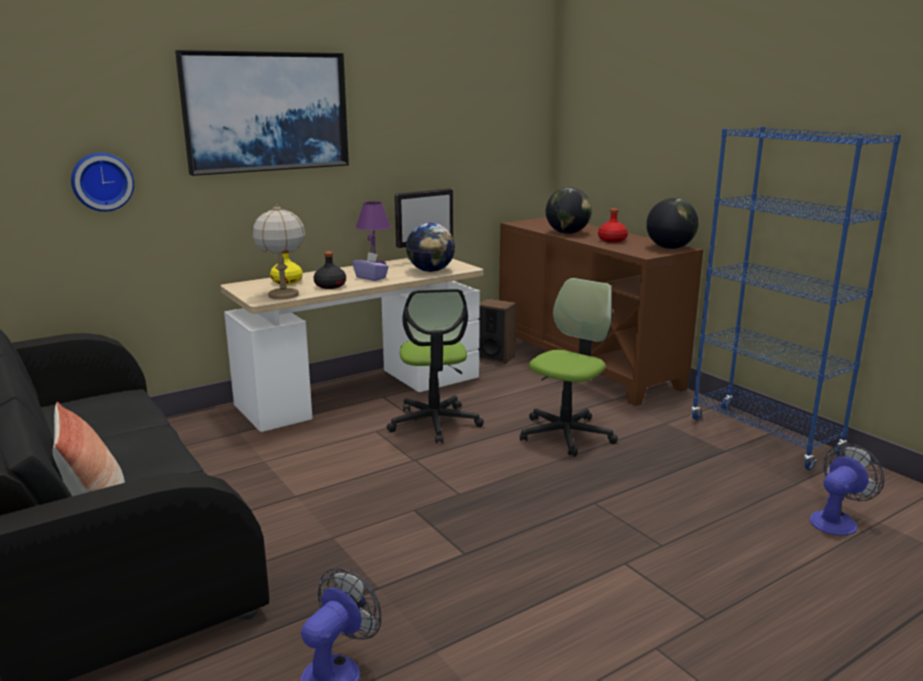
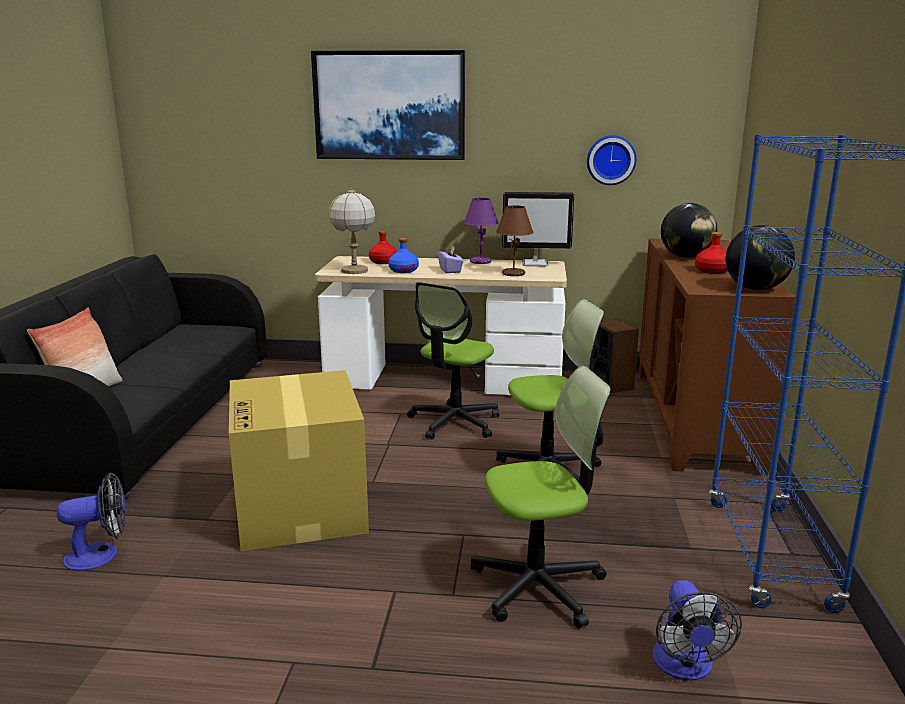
camera: 40 degrees right, 0 degrees up
(102, 181) = (252, 158): wall clock -> wall clock (611, 160)
(287, 282) = (383, 262): yellow bottle -> red bottle
(330, 286) = (403, 270): black bottle -> blue bottle
(430, 271) = (513, 274): globe -> brown table lamp
(442, 539) = (301, 507): none -> cardboard box
(696, 513) = (538, 586): none -> office chair
(837, 520) = (685, 667): fan -> fan turned 90 degrees clockwise

